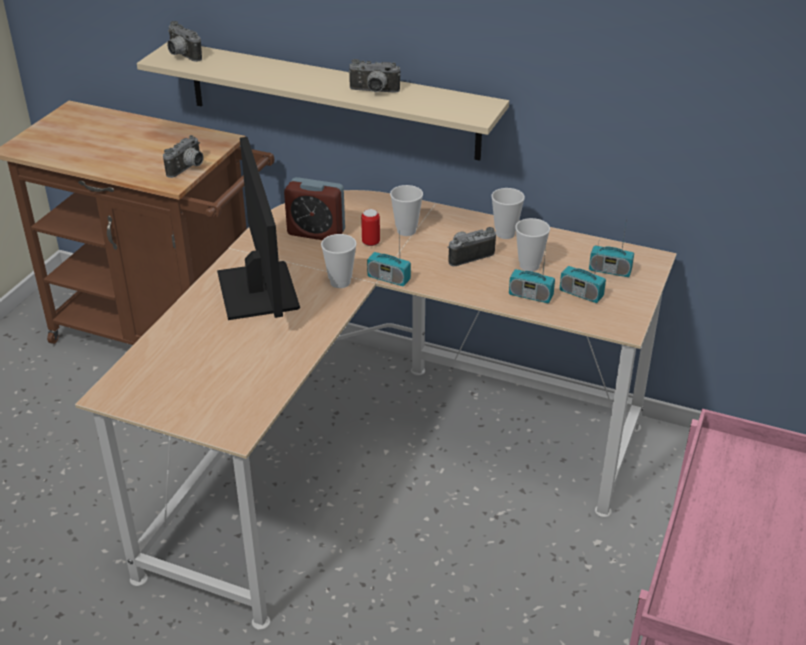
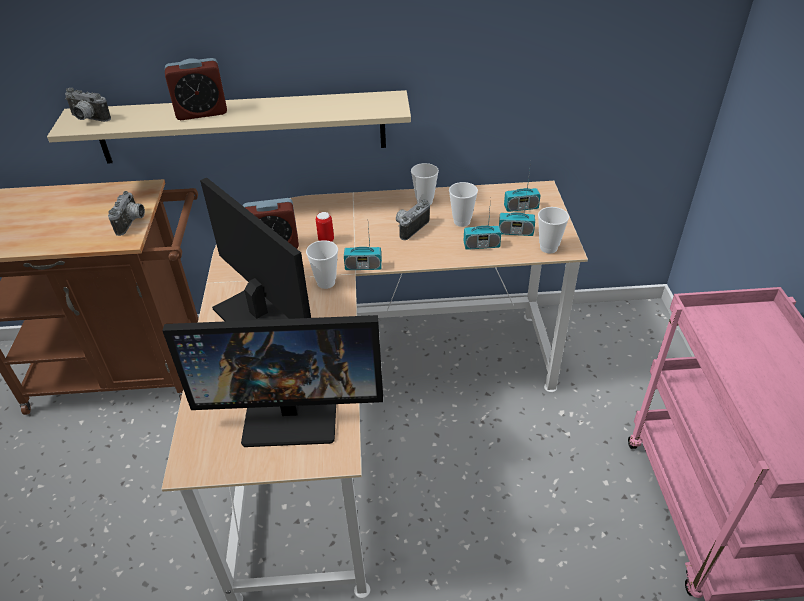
camera: 25 degrees left, 5 degrees up
(223, 384) = (292, 413): none -> monitor
(286, 74) = (202, 112): none -> alarm clock
(374, 92) = (292, 110): camera -> none
(406, 231) = (347, 222): cup -> cup (548, 248)

